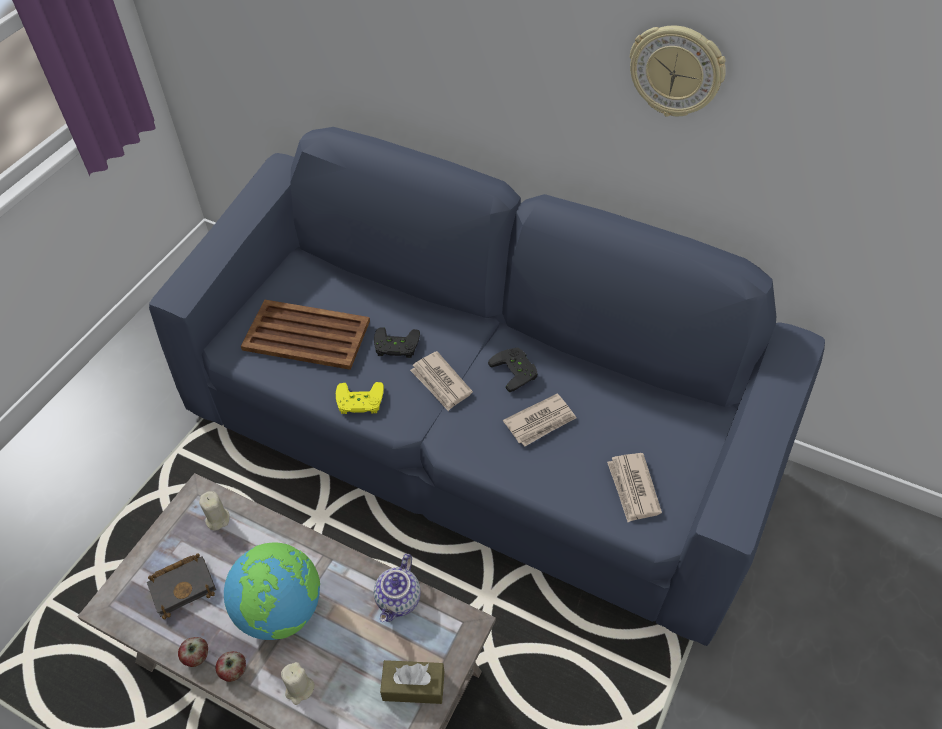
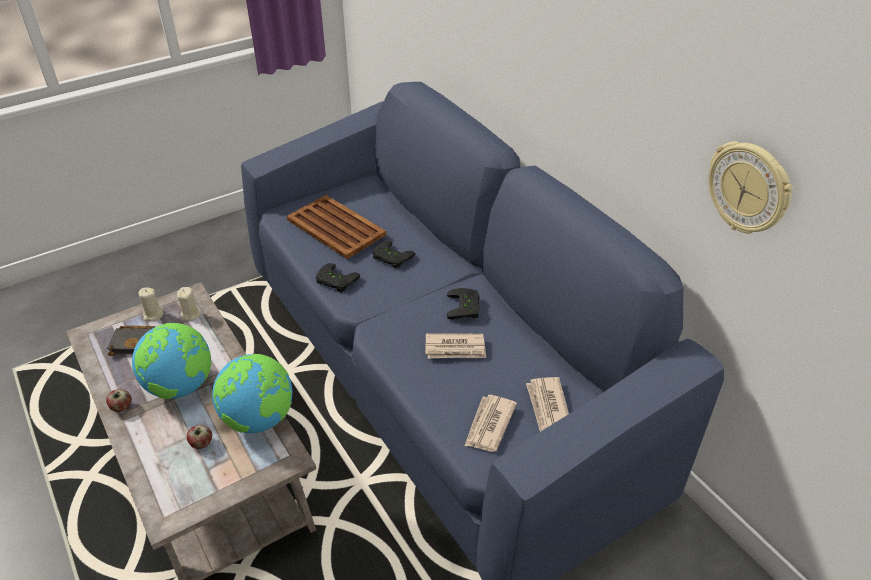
camera: 30 degrees right, 10 degrees down
(196, 657) = (108, 387): apple -> apple (201, 443)
(299, 689) = (149, 439): beige candle -> beige candle (153, 314)
(359, 403) = (335, 281): yellow game controller -> black game controller
(399, 600) = (259, 419): teapot -> globe
(413, 686) = (221, 477): brown tissue box -> none
(441, 383) = (402, 292): newspaper -> newspaper (547, 406)
(676, 71) = (632, 65): wall clock -> wall clock (749, 188)

